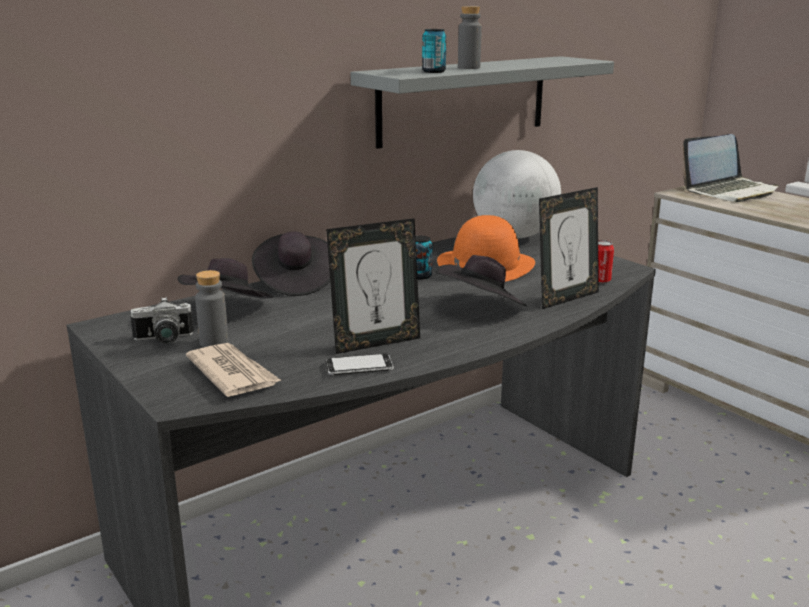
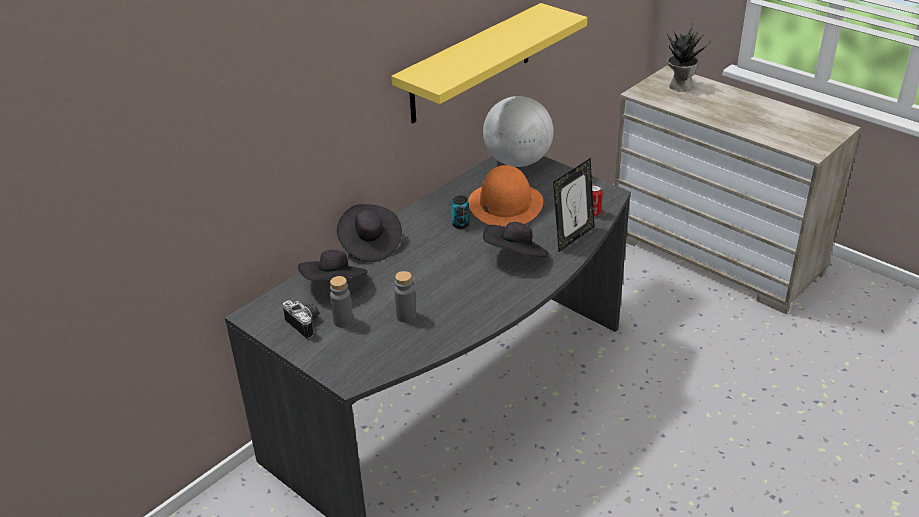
camera: 10 degrees left, 15 degrees up
(163, 340) = (306, 324): camera -> camera turned 105 degrees counterclockwise
(233, 373) = (372, 349): newspaper -> none
(359, 367) = (453, 331): phone -> none
(376, 343) = (455, 305): picture frame -> none
(433, 71) = (457, 71): can -> none
(463, 100) = (471, 64): grey shelf -> yellow shelf
(468, 67) = (480, 54): grey bottle -> grey bottle (406, 316)
(730, 191) = (679, 86): laptop -> potted plant

